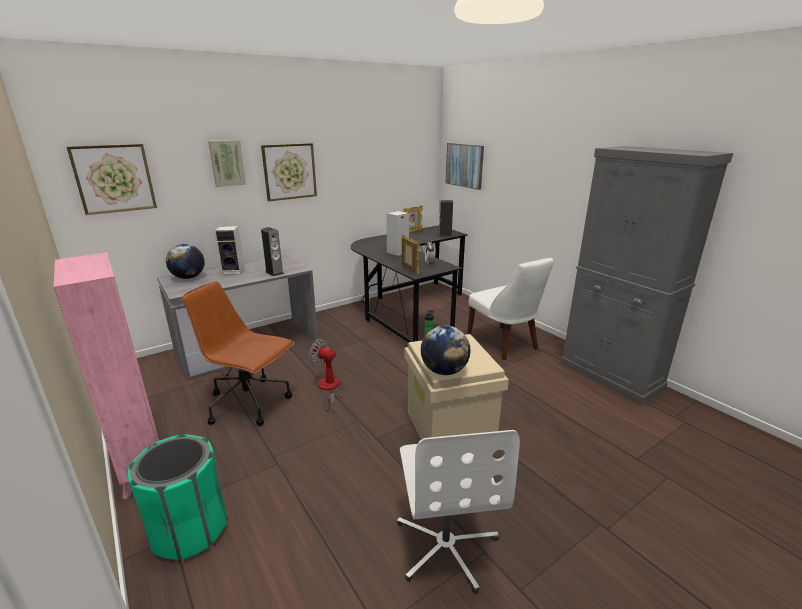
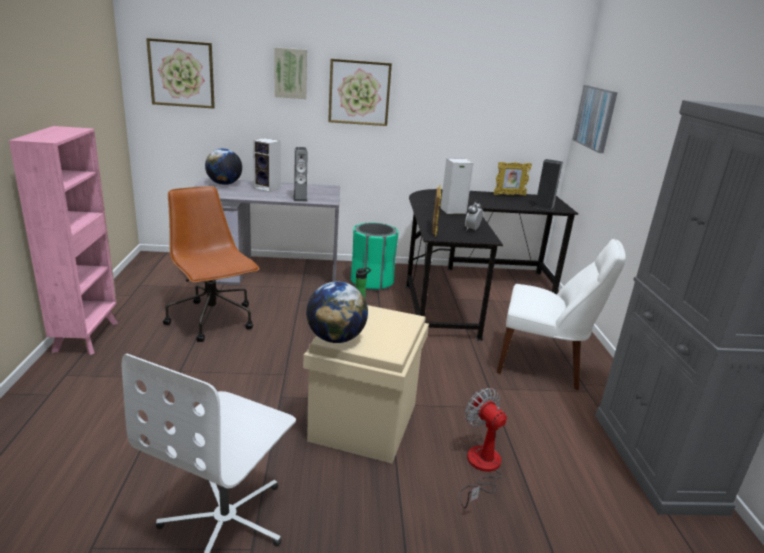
camera: 30 degrees right, 0 degrees up
(189, 530) = (62, 396): green trash can -> green trash can (371, 282)
(329, 388) = (292, 335): fan -> fan (481, 468)
(504, 344) = (543, 366): white chair -> white chair turned 75 degrees counterclockwise

